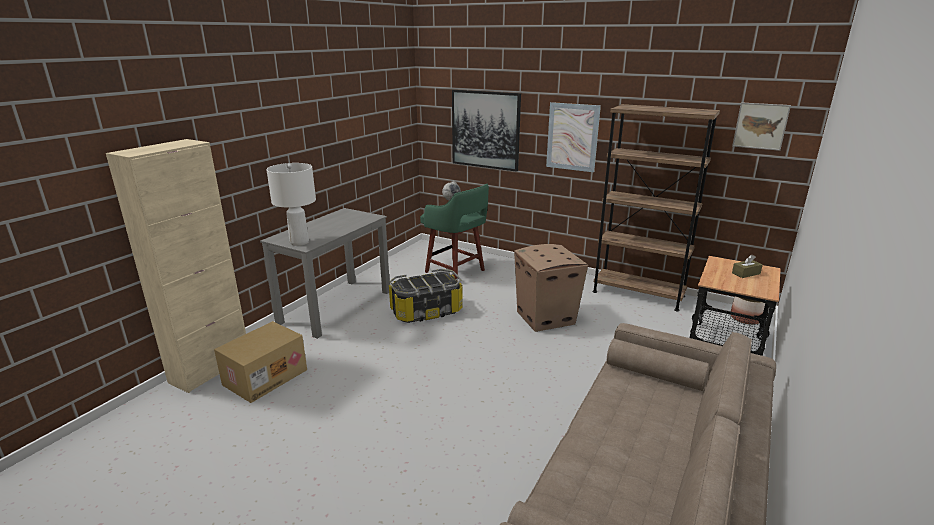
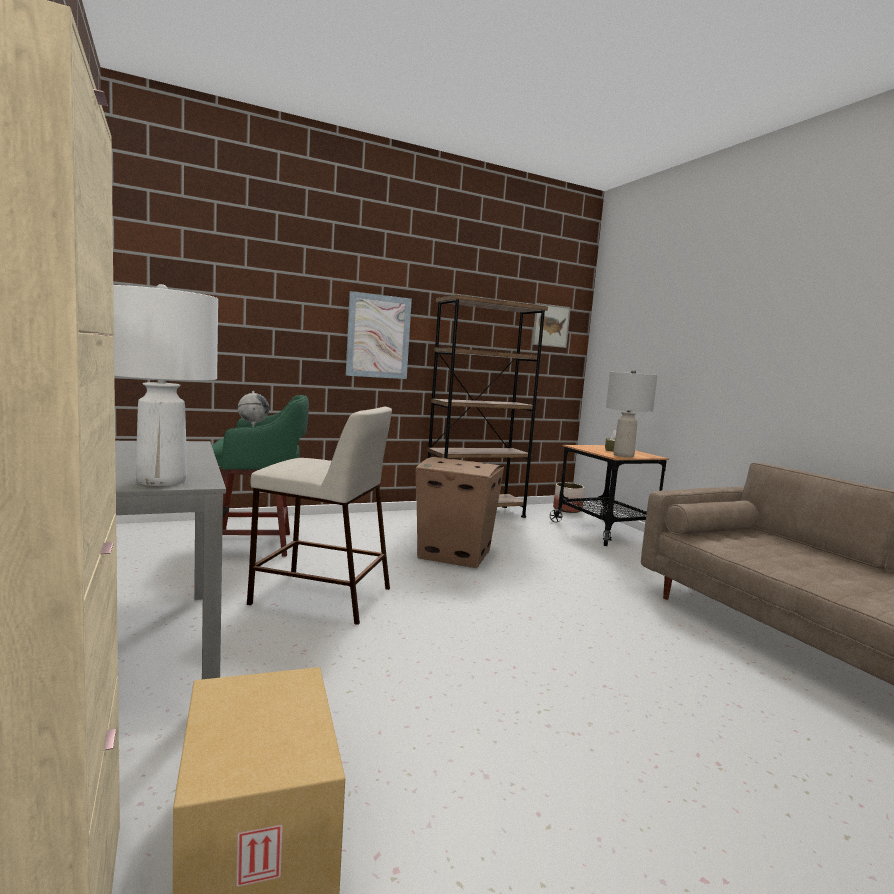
camera: 55 degrees left, 15 degrees down
(426, 312) = (320, 596): storage box -> beige stool
(485, 130) = (249, 326): picture -> none
(724, 283) = (623, 455): none -> grey table lamp

